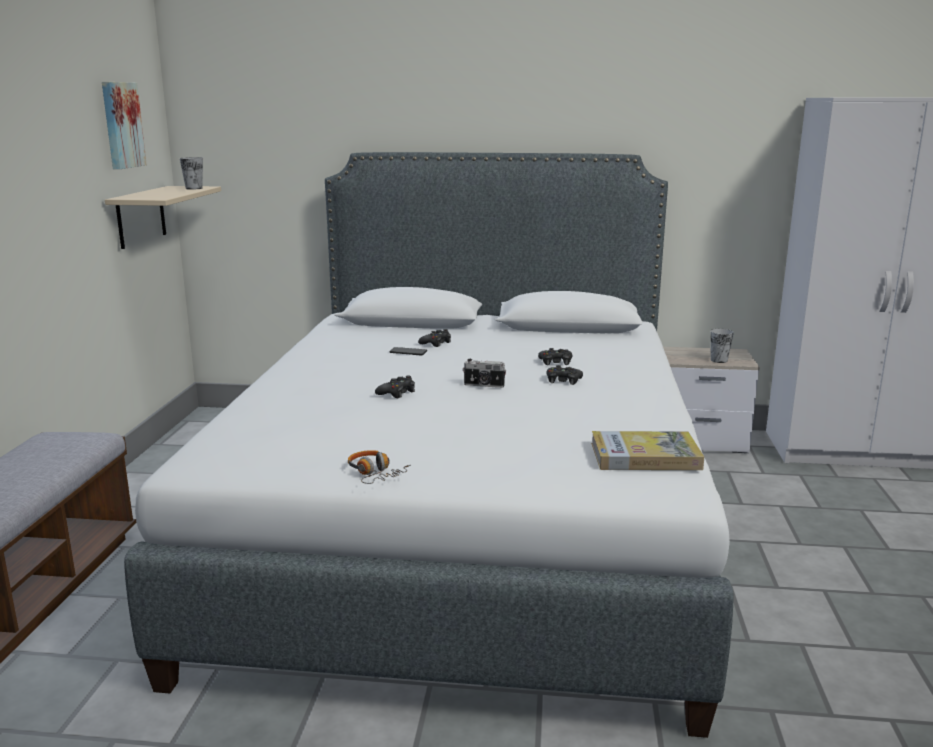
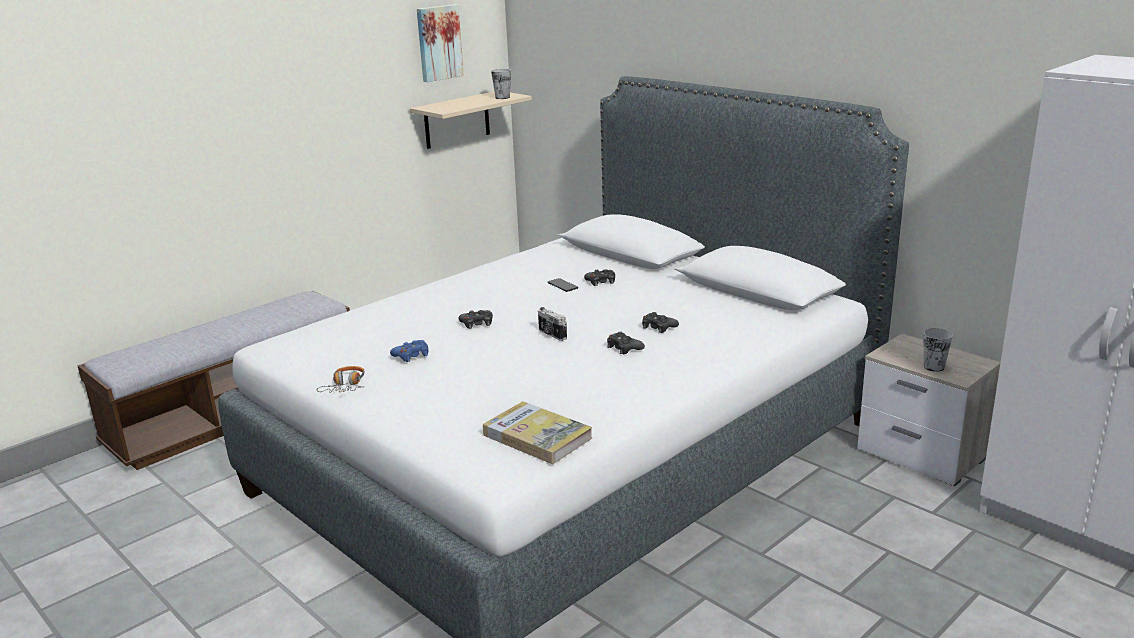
camera: 40 degrees right, 5 degrees up
(391, 431) = (411, 355): none -> blue game controller

